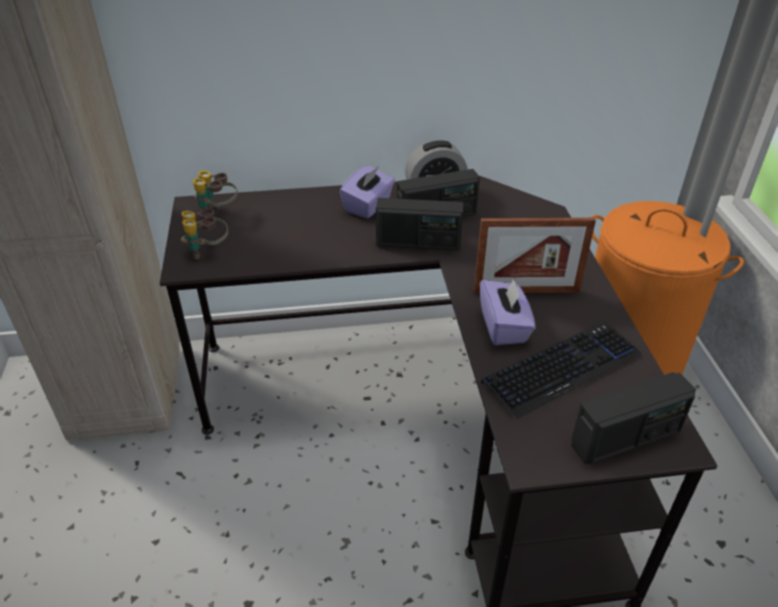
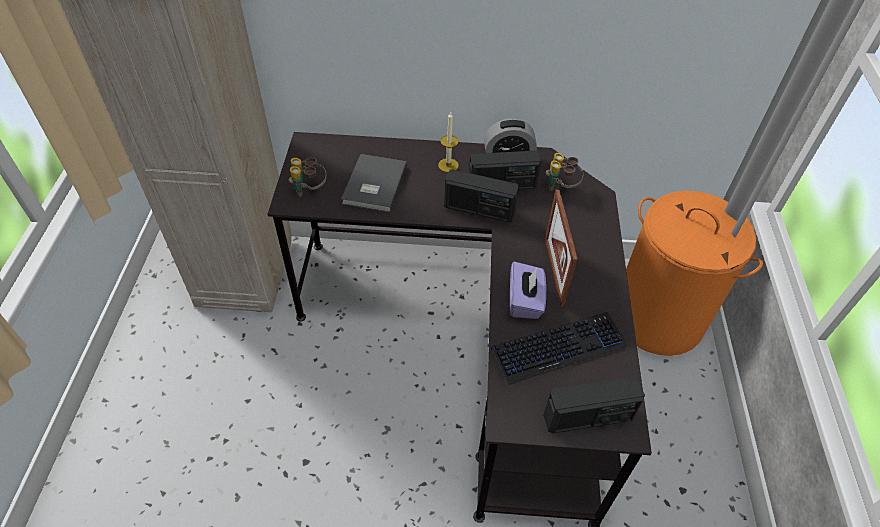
camera: 10 degrees right, 10 degrees up
(218, 212) = (325, 152): binoculars -> binoculars (561, 187)
(285, 236) = (373, 185): none -> grey book
(368, 205) = (448, 165): purple tissue box -> candle
(526, 291) = (554, 271): picture frame -> picture frame turned 75 degrees clockwise

